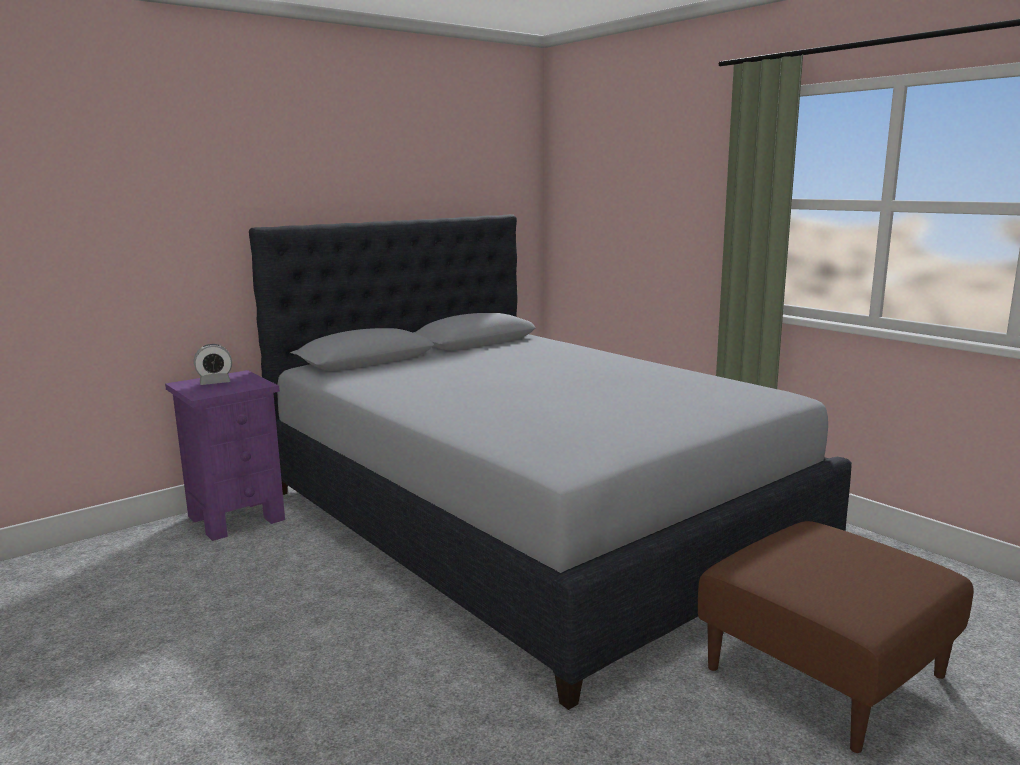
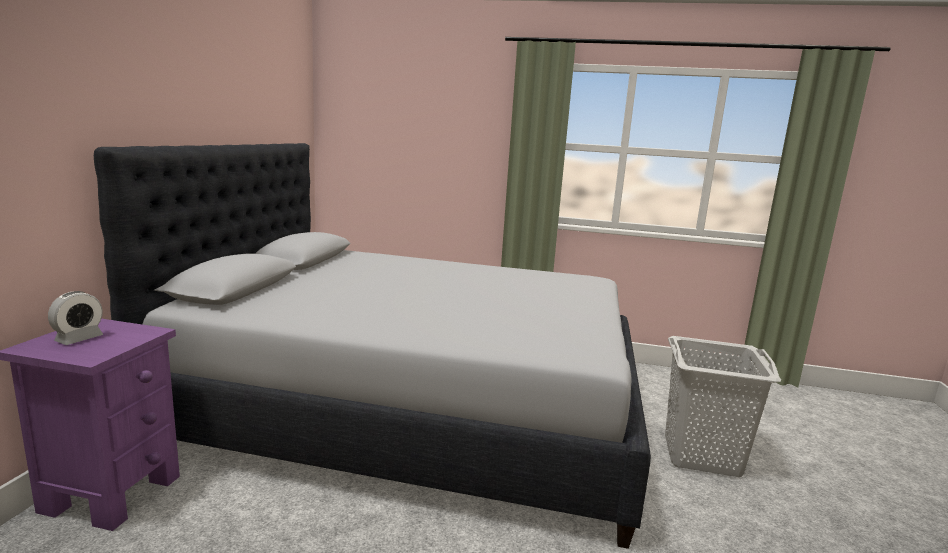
camera: 40 degrees left, 0 degrees up
(824, 670) = (701, 455): brown ottoman -> grey laundry basket

